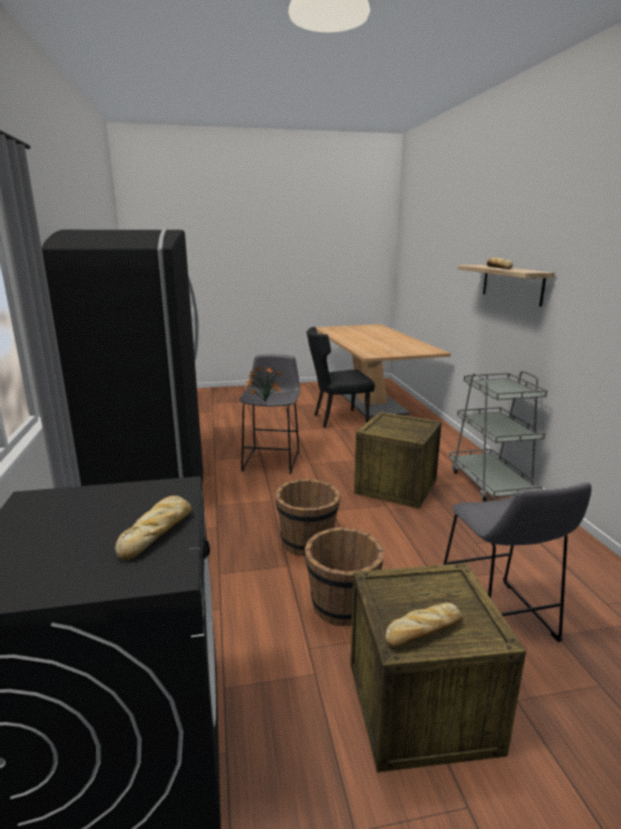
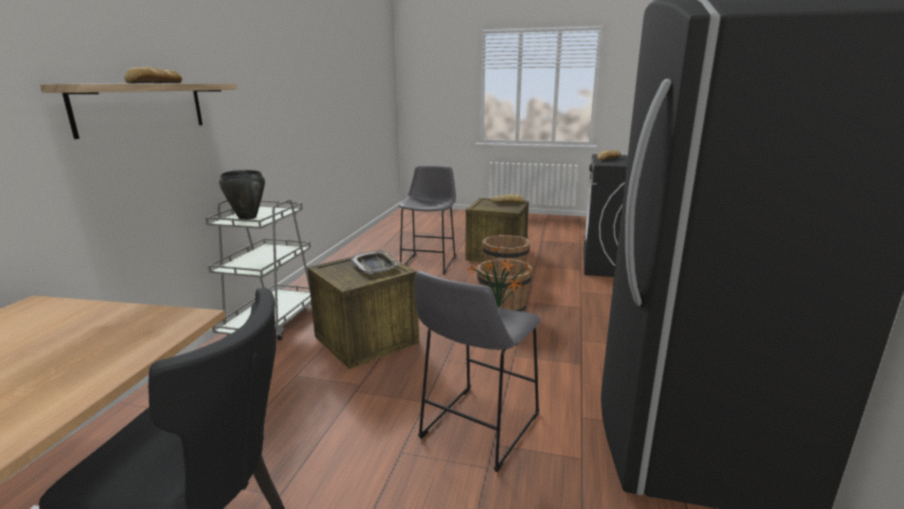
camera: 155 degrees left, 0 degrees up
(394, 430) = (375, 266): none -> tray
(501, 385) = (247, 217): none -> black cooking pot

